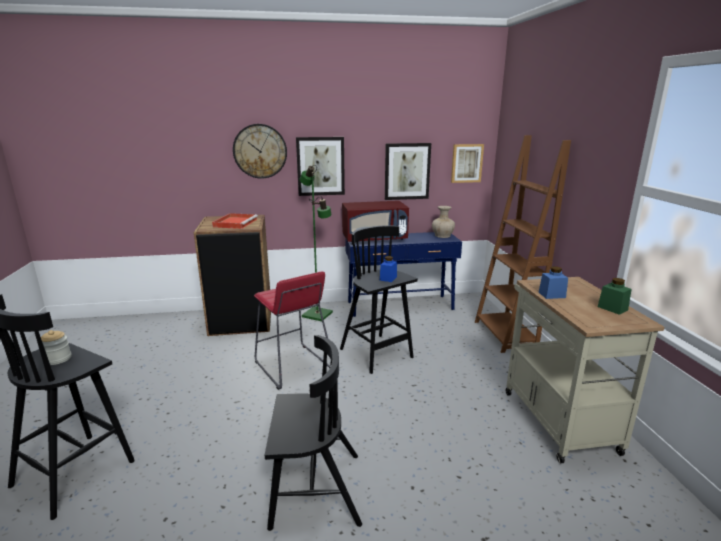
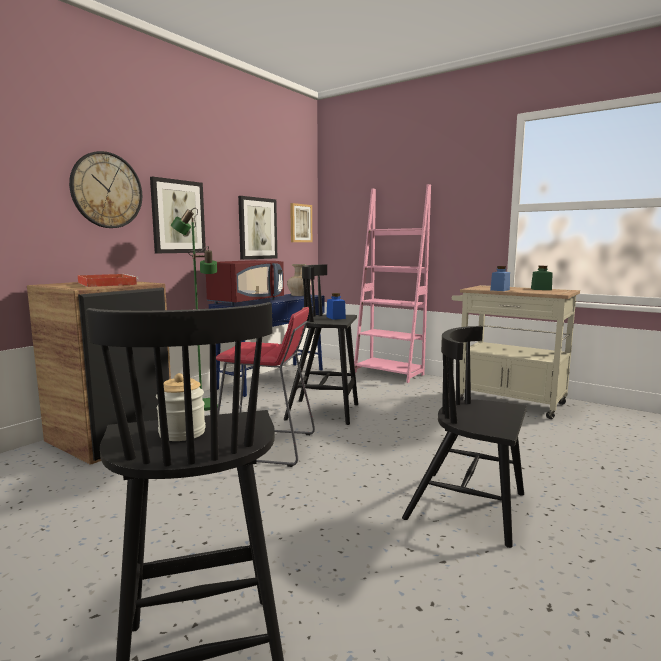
camera: 45 degrees left, 10 degrees down
(310, 489) = (473, 507): black chair -> black chair turned 105 degrees counterclockwise
(505, 335) = (388, 373): brown bookcase -> pink bookcase

